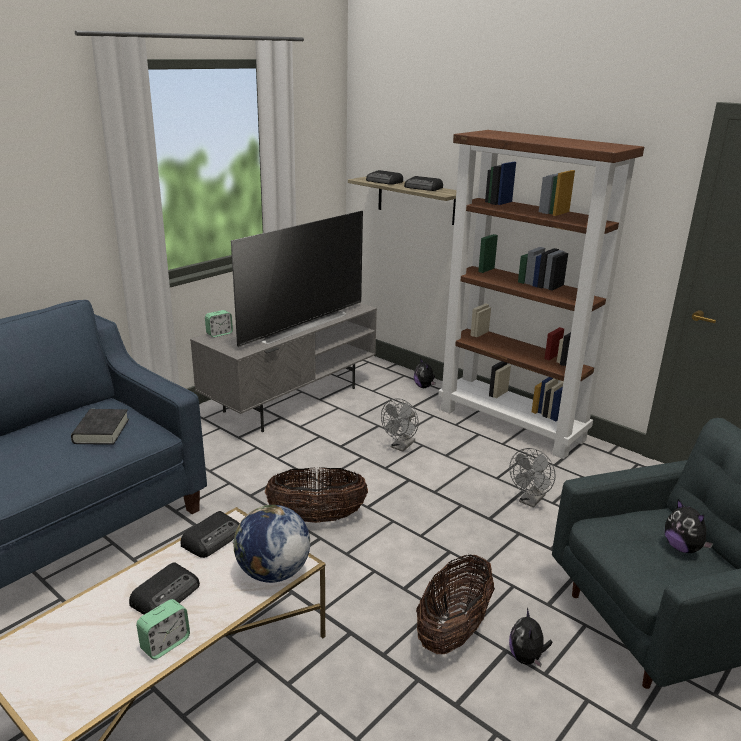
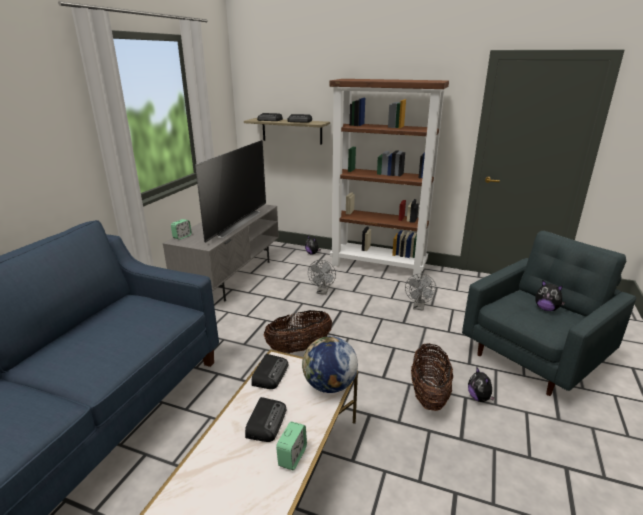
camera: 20 degrees left, 0 degrees up
(101, 431) = (142, 318): black book -> none

